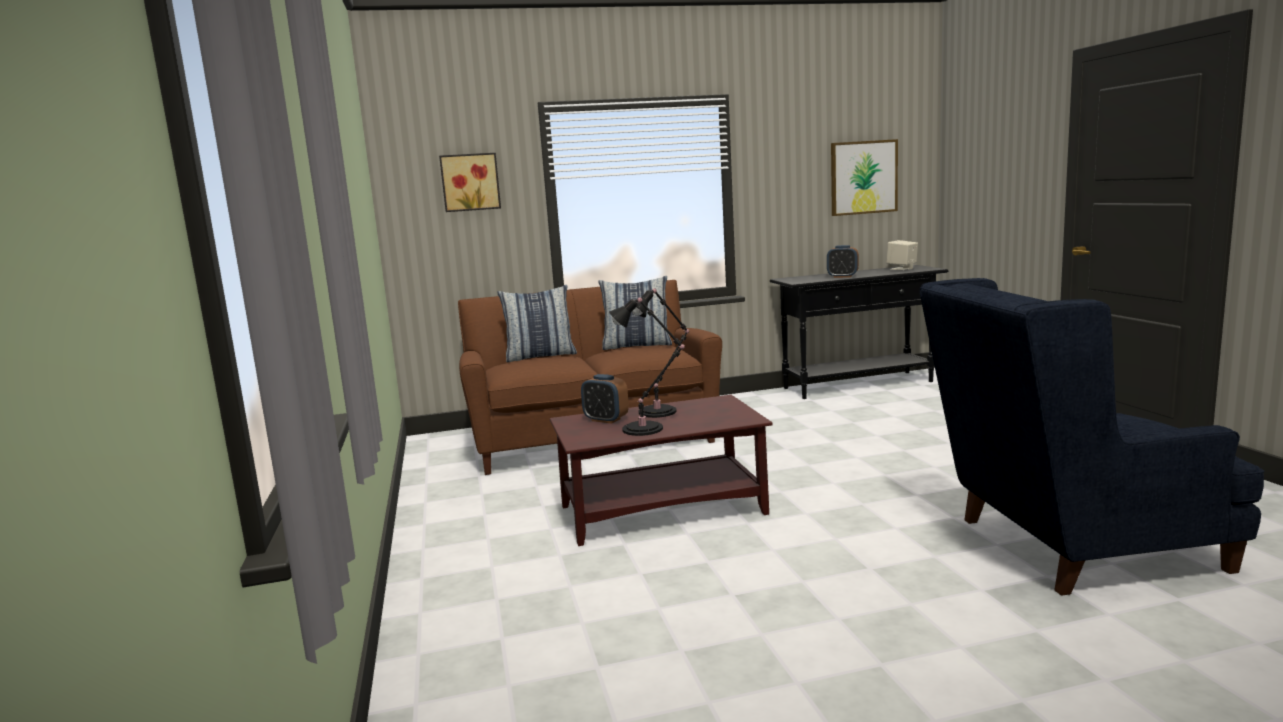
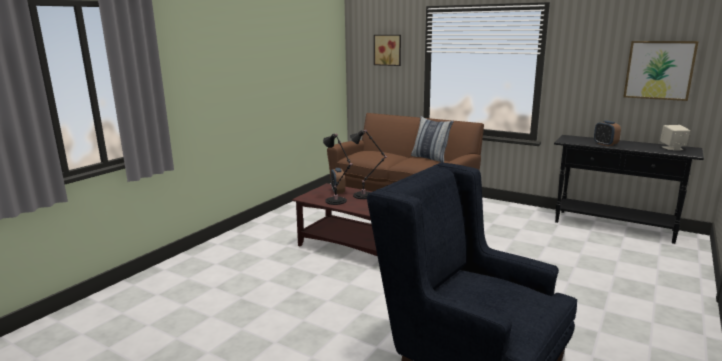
camera: 45 degrees right, 5 degrees up
(540, 356) = (383, 151): pillow -> none

